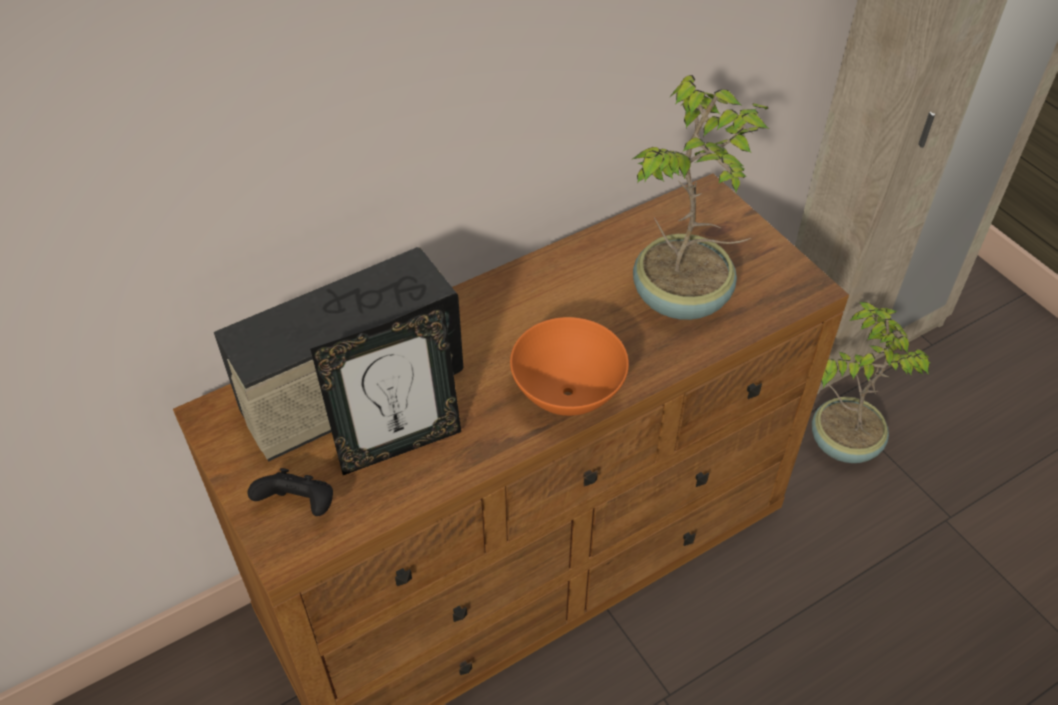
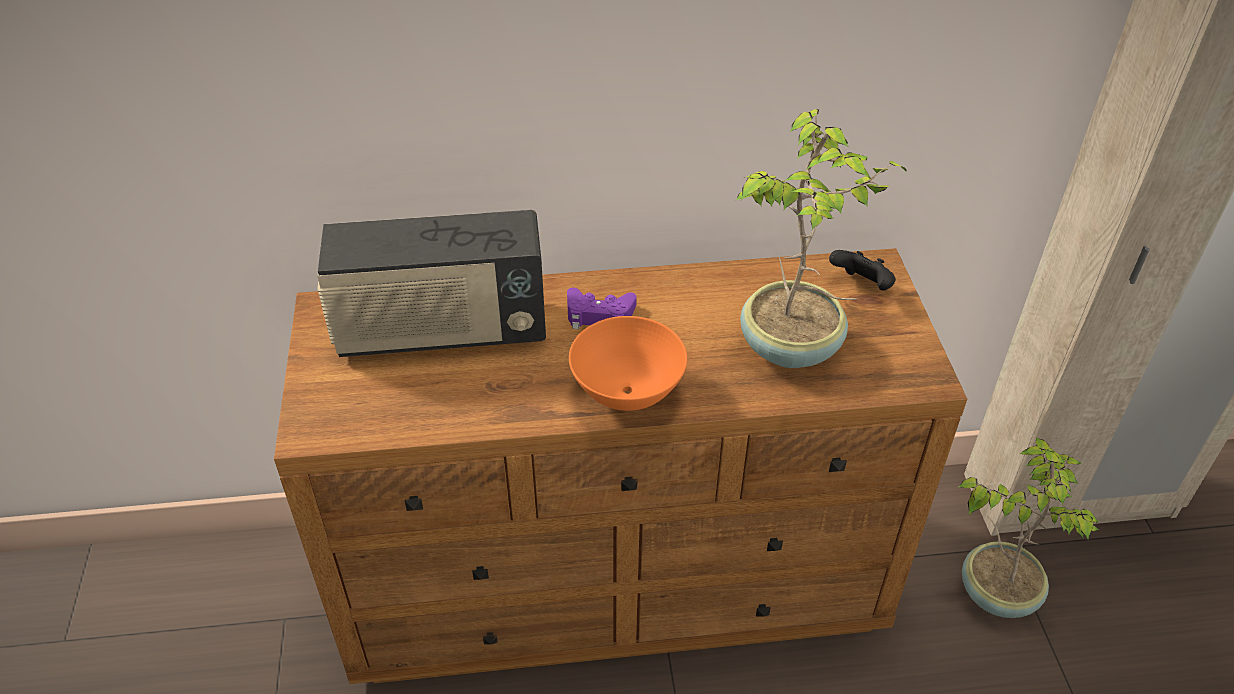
camera: 25 degrees right, 5 degrees down
(299, 506) = (342, 402): black game controller -> black game controller (862, 286)
(399, 445) = (454, 383): picture frame -> none
(494, 327) = (599, 315): none -> purple game controller

